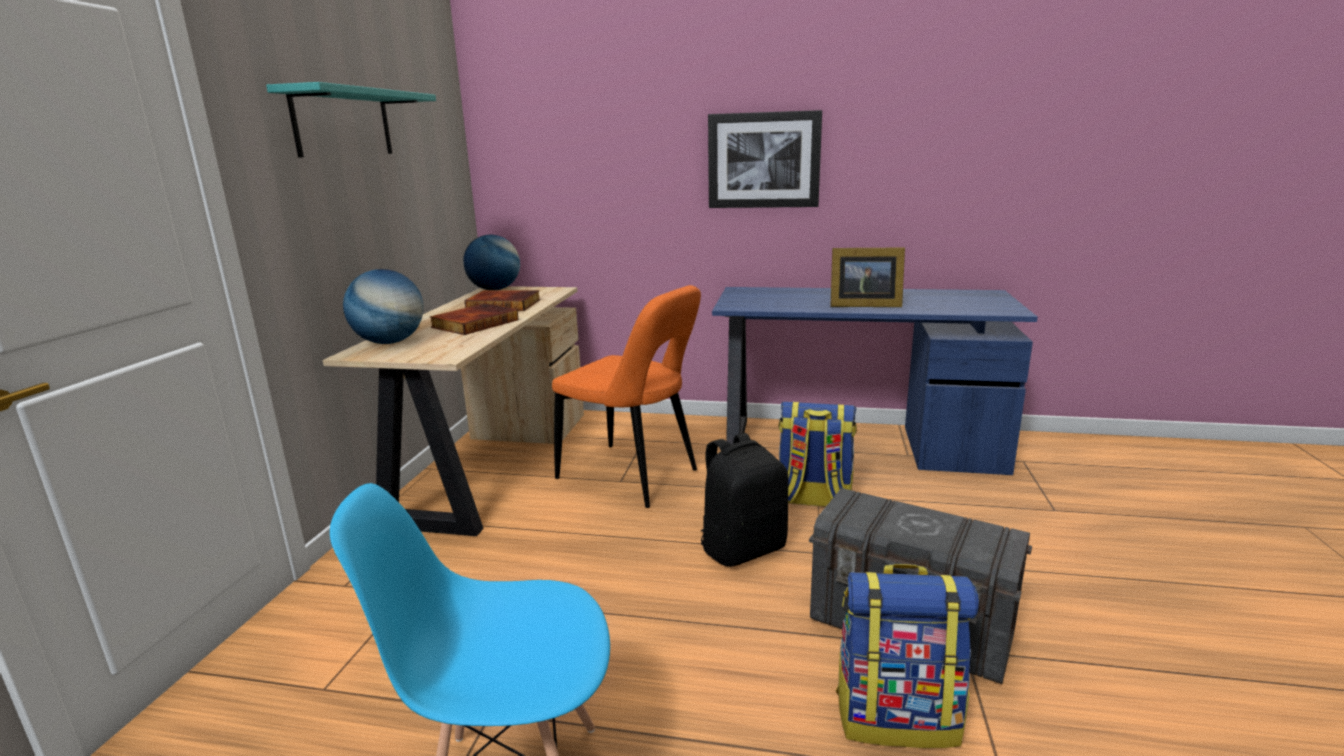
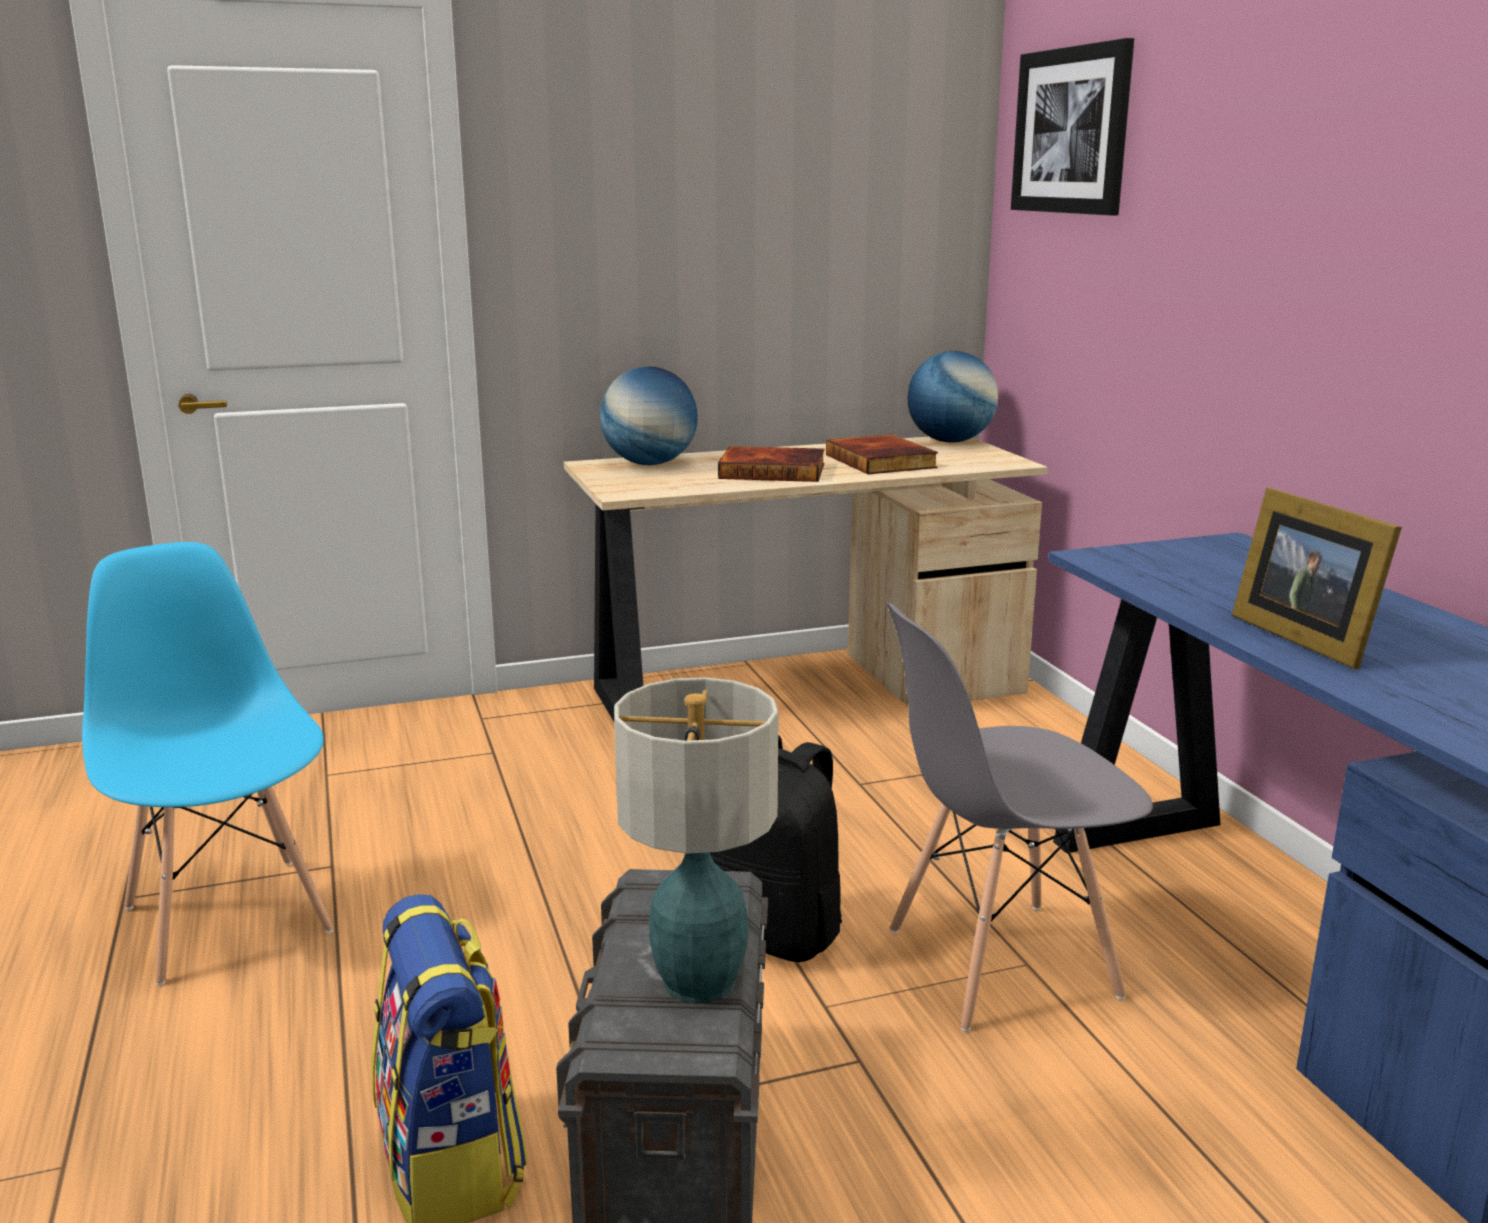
camera: 60 degrees right, 0 degrees up
(343, 123) = (686, 174): turquoise shelf -> none
(633, 477) = (882, 788): orange chair -> none
(763, 160) = (1337, 275): picture -> picture (1072, 131)
(813, 500) = (999, 963): backpack -> grey chair
(946, 523) = (700, 982): none -> table lamp

